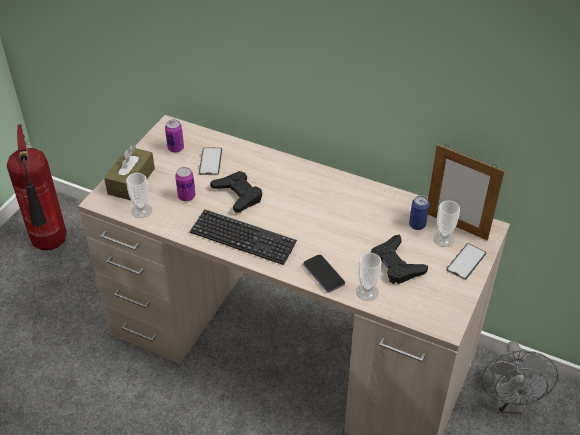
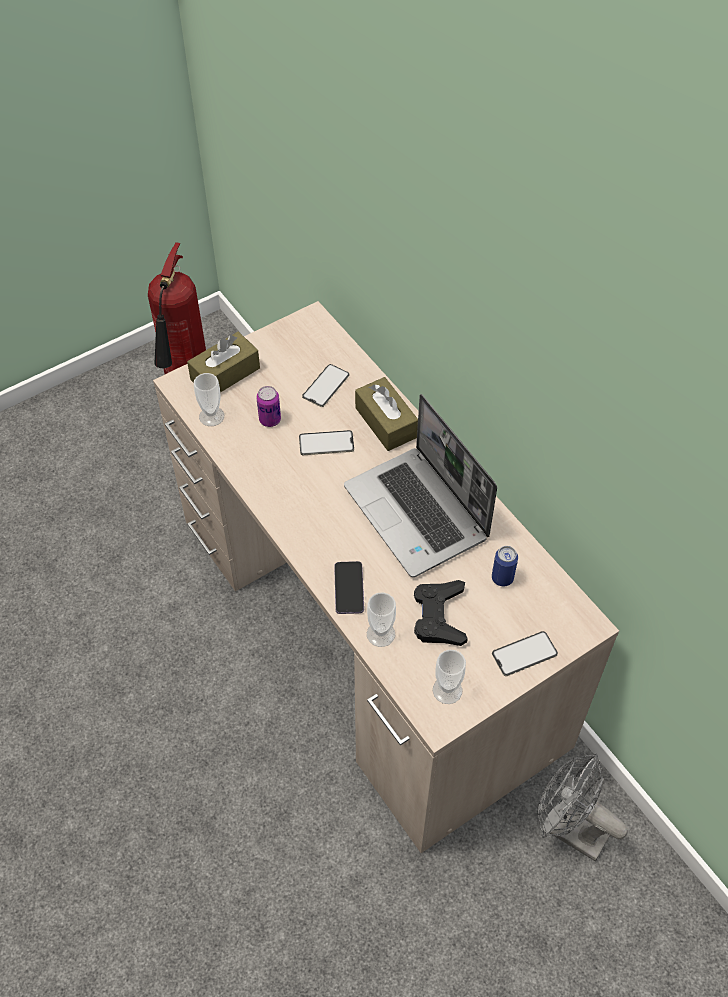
camera: 30 degrees right, 10 degrees up
(176, 148) = (300, 351): can -> none
(238, 195) = (326, 443): black game controller -> phone
(243, 238) = (293, 501): keyboard -> none
(269, 167) = (386, 422): none -> brown tissue box
(333, 211) = (418, 513): none -> laptop
(443, 239) = (519, 611): cup -> cup (447, 690)
(456, 226) = (548, 602): picture frame -> none
(508, 402) = (568, 829): grey fan -> grey fan turned 90 degrees clockwise

